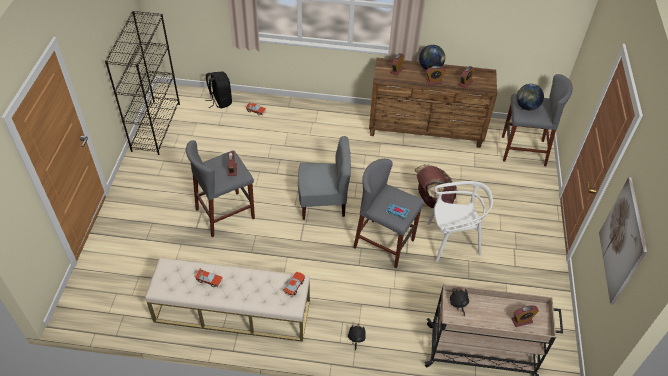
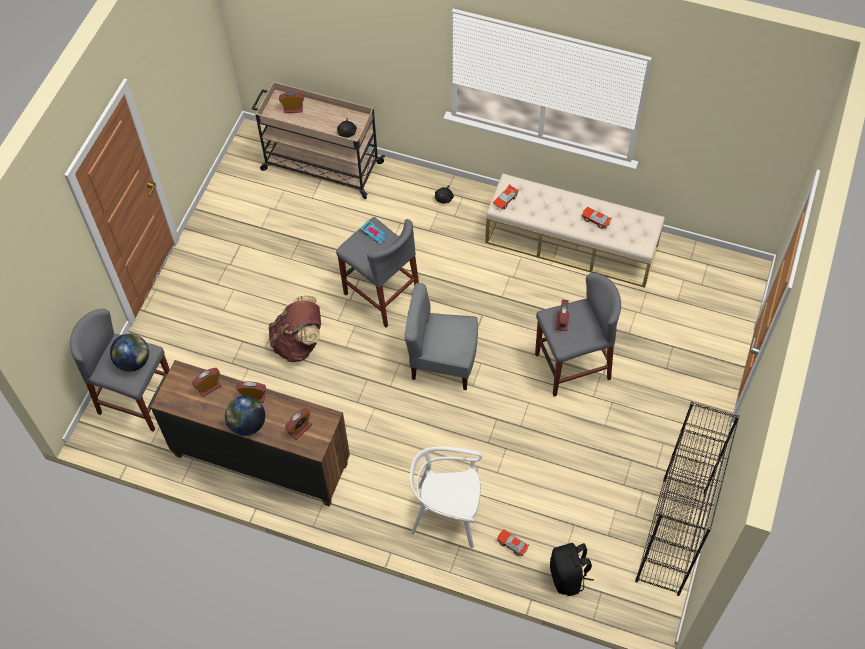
camera: 165 degrees left, 10 degrees up
(453, 241) = (298, 285): white chair -> white chair (447, 513)
(622, 241) = (186, 75): picture -> none

